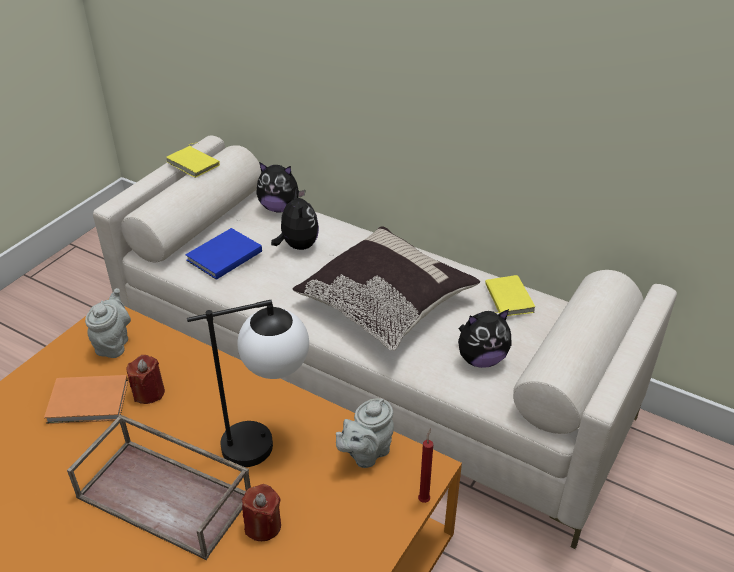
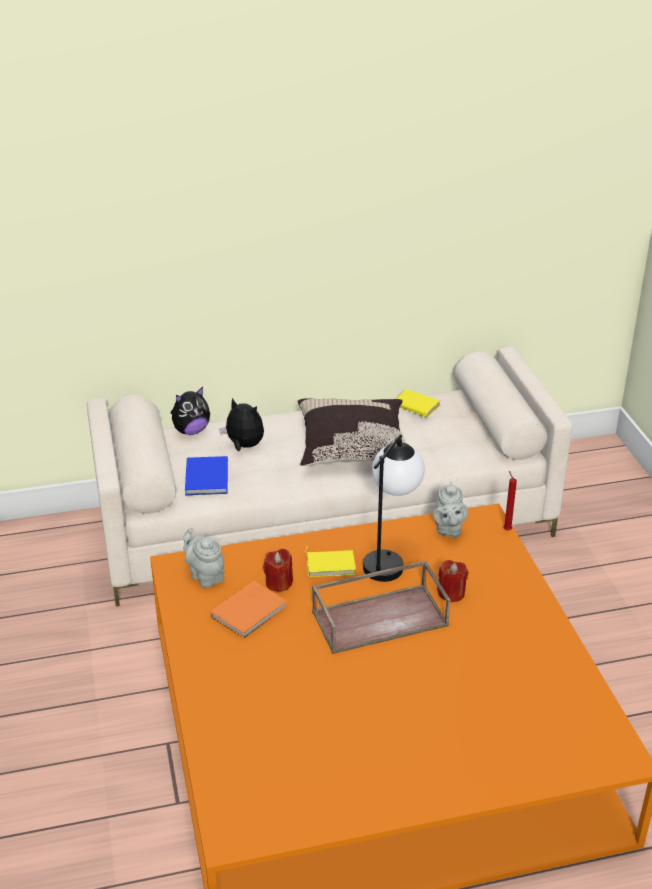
camera: 45 degrees left, 5 degrees down
(194, 163) = (121, 421): yellow book -> yellow book (330, 564)
(481, 359) = (448, 444): plush toy -> none

